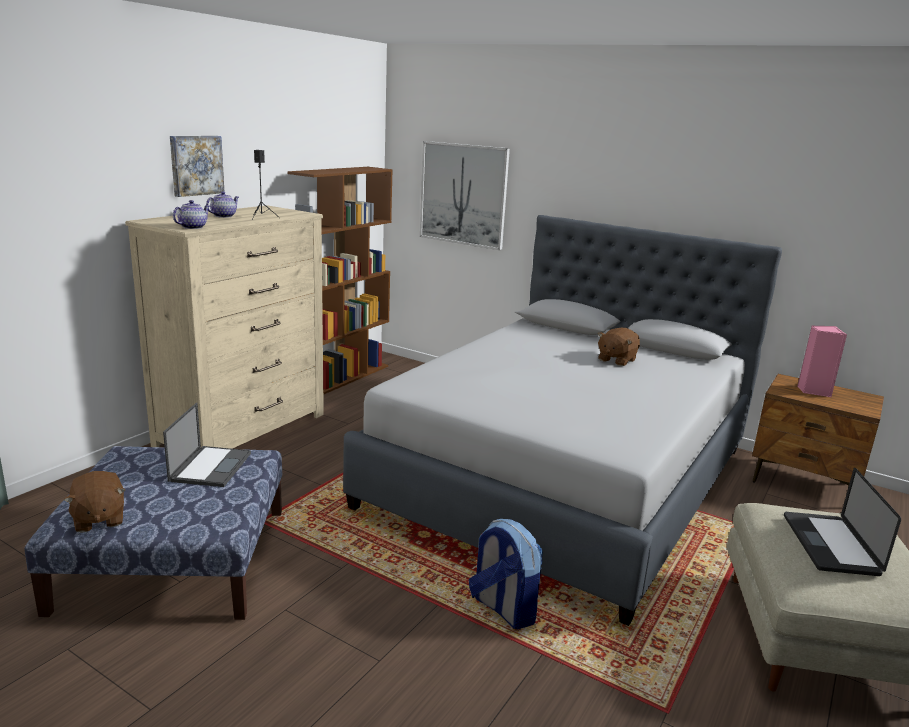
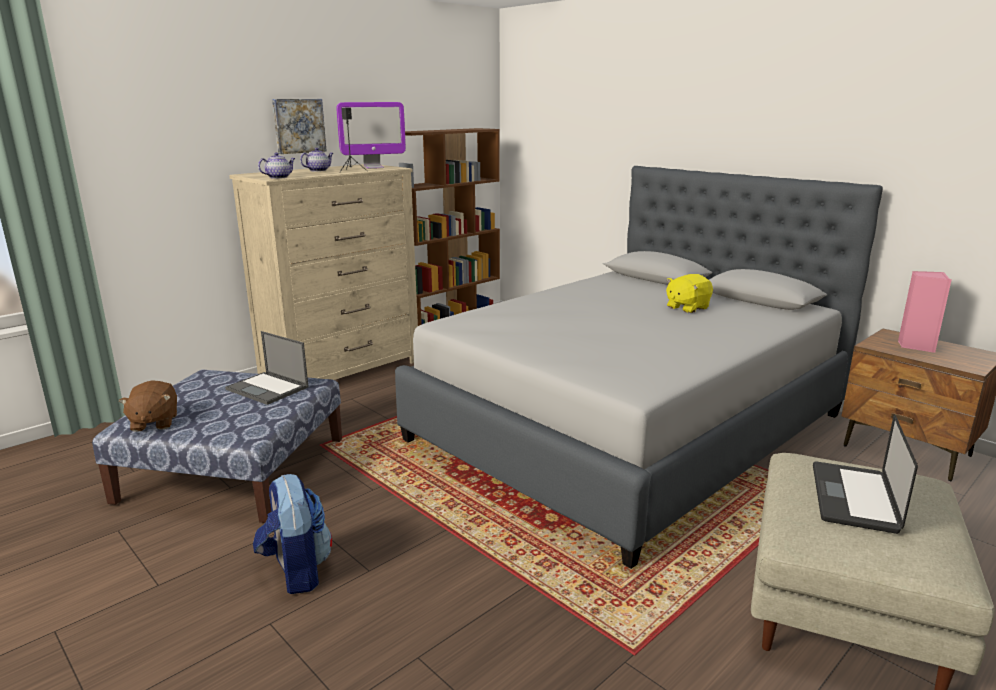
camera: 15 degrees right, 0 degrees up
(211, 466) = (268, 388): laptop -> laptop turned 105 degrees clockwise
(279, 212) = (373, 167): none -> monitor
(463, 194) = (567, 151): picture -> none
(503, 609) = (508, 539): backpack -> backpack (296, 571)
(616, 360) = (687, 307): brown plush toy -> yellow plush toy

